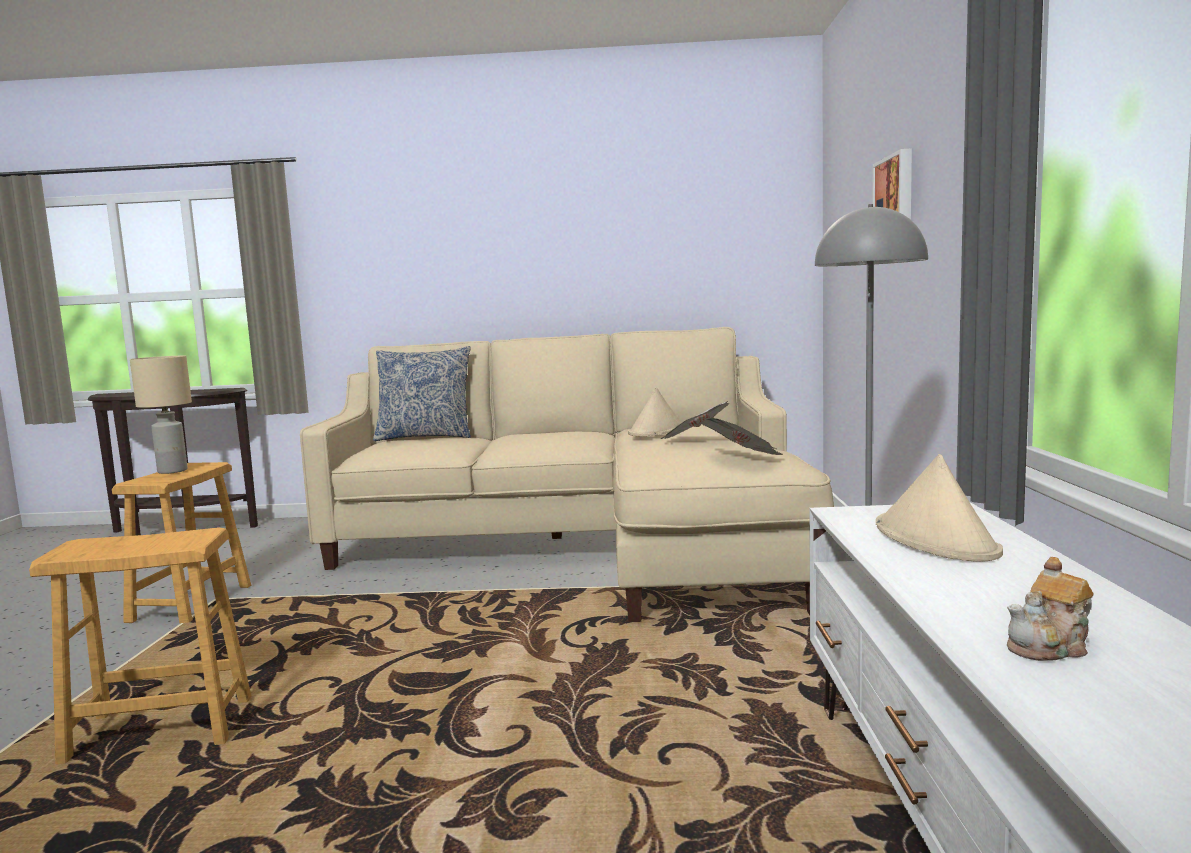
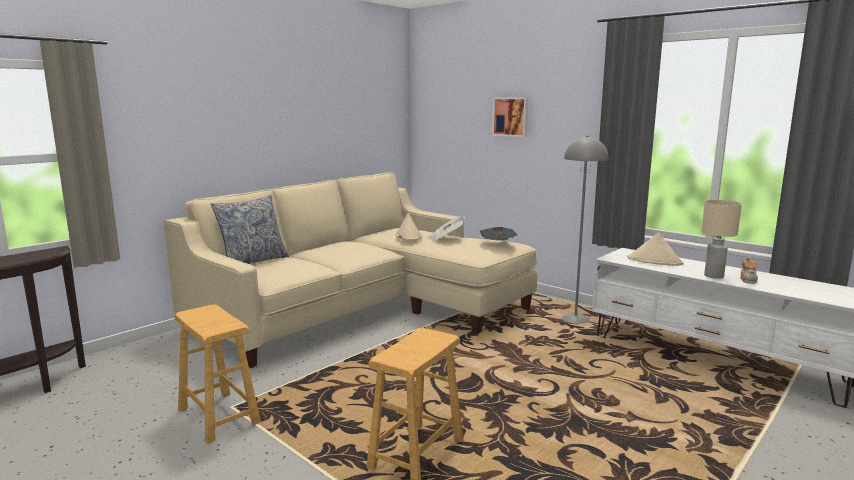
camera: 50 degrees left, 5 degrees up
(173, 471) = (201, 318): beige table lamp -> beige table lamp (713, 276)

